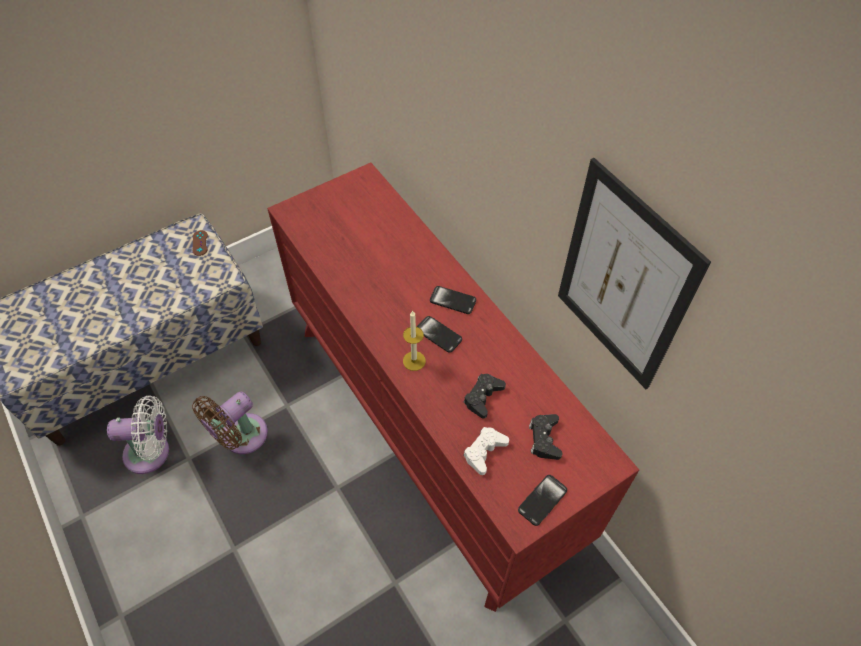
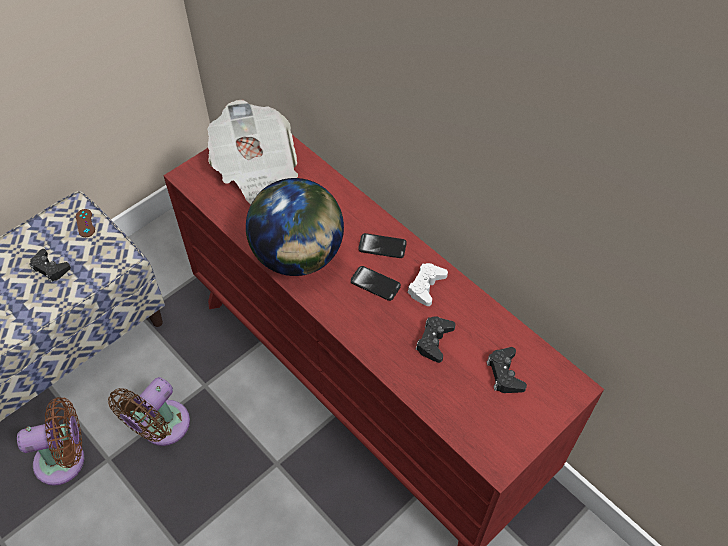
camera: 10 degrees left, 0 degrees up
(152, 452) = (65, 460): white fan -> brown fan
(161, 279) = (50, 268): none -> black game controller
(351, 214) = (255, 170): none -> newspaper
(373, 298) = (298, 256): none -> globe
(414, 361) = (355, 314): candle -> none
(484, 452) = (447, 396): white game controller -> white game controller (426, 286)
(542, 500) = (515, 435): phone -> none
(623, 280) = (573, 201): picture -> none

